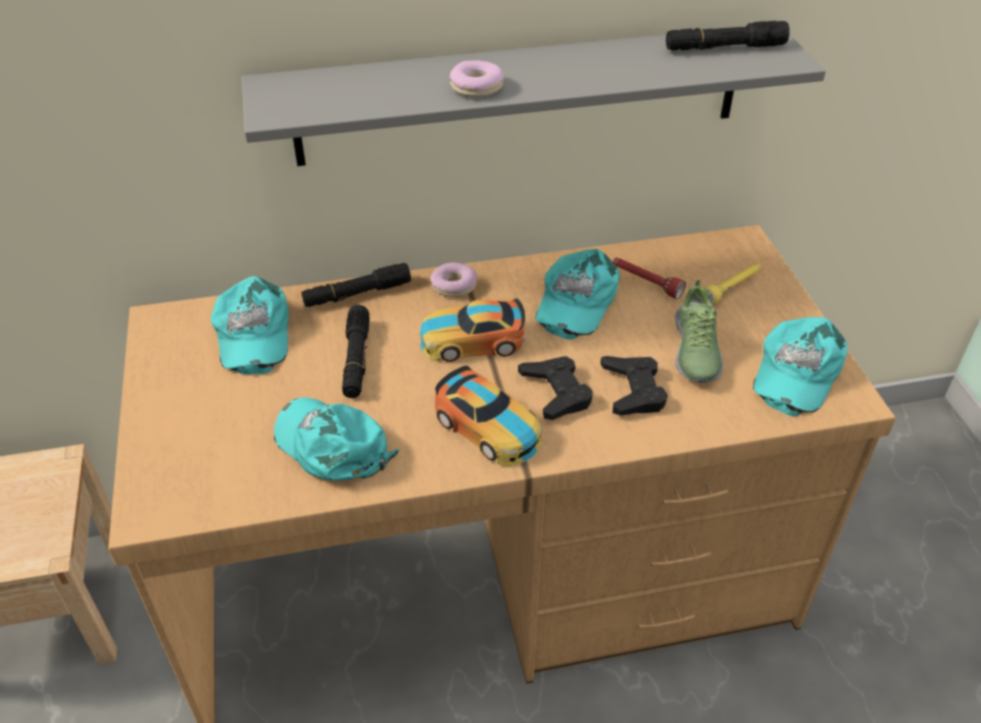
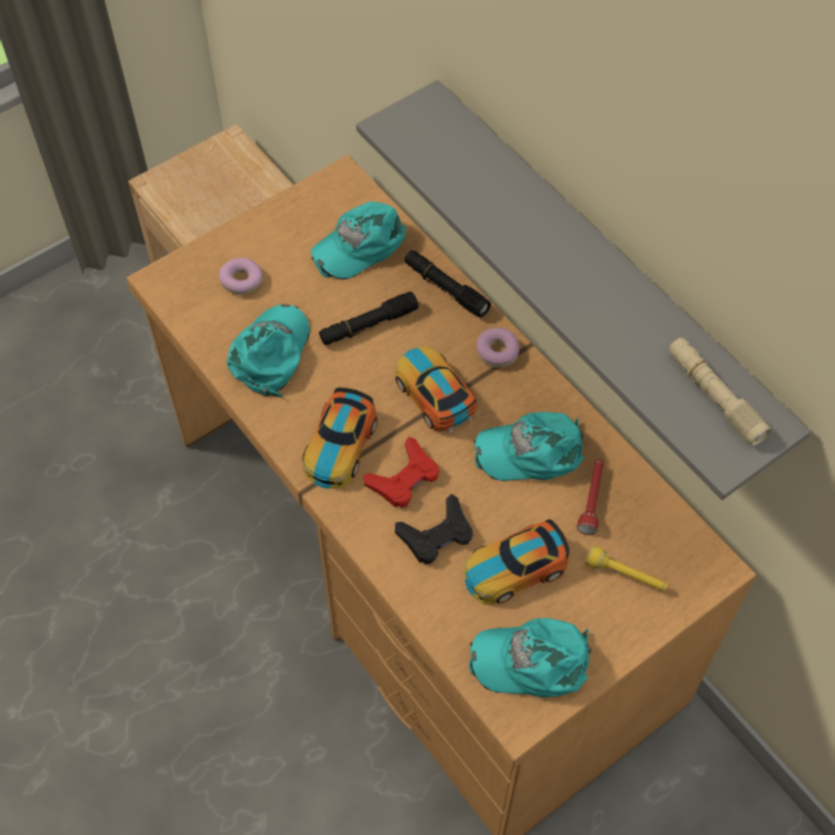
camera: 65 degrees right, 15 degrees up
(477, 87) = (512, 235): donut -> donut (241, 281)
(556, 392) = (404, 478): black game controller -> red game controller
(695, 351) = (514, 568): shoe -> toy car
(724, 48) = (714, 396): black flashlight -> beige flashlight

